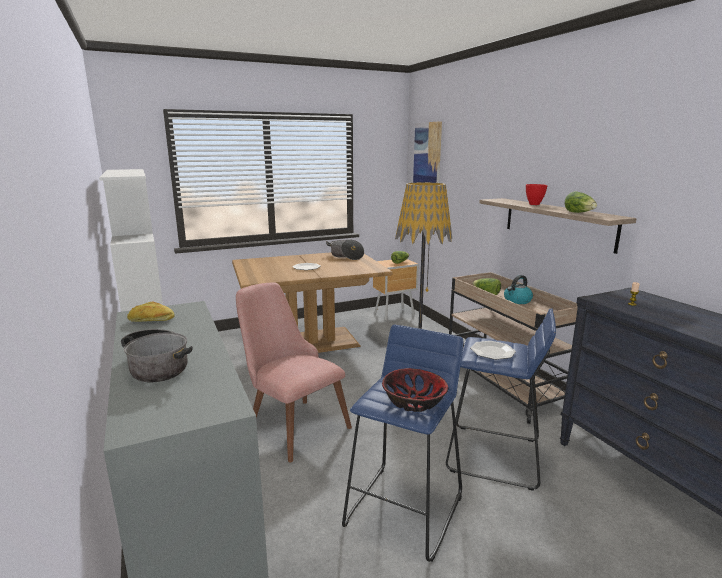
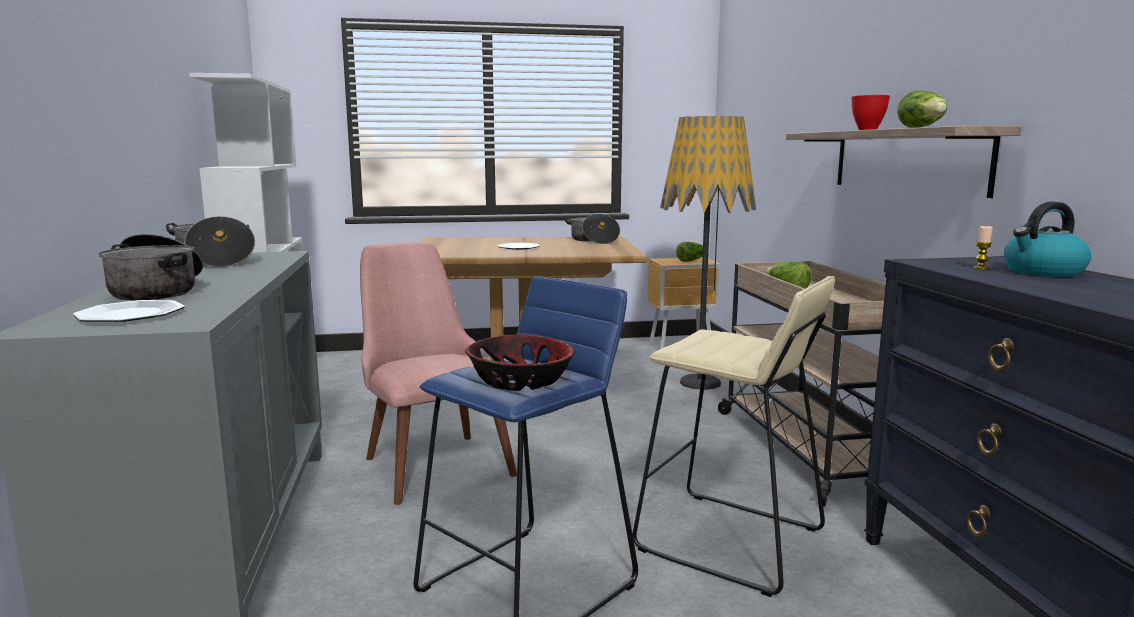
camera: 15 degrees right, 5 degrees down
(151, 320) = (214, 260): bread -> cooking pot
(427, 154) = (739, 83): picture -> none
(492, 351) = (719, 344): plate -> plate (131, 315)
(494, 456) = (730, 541): blue stool -> beige stool
(517, 301) = (833, 298): kettle -> kettle (1043, 272)

